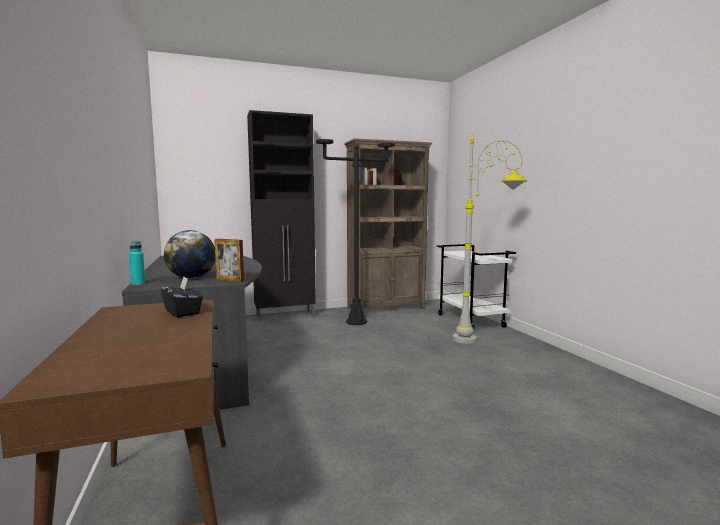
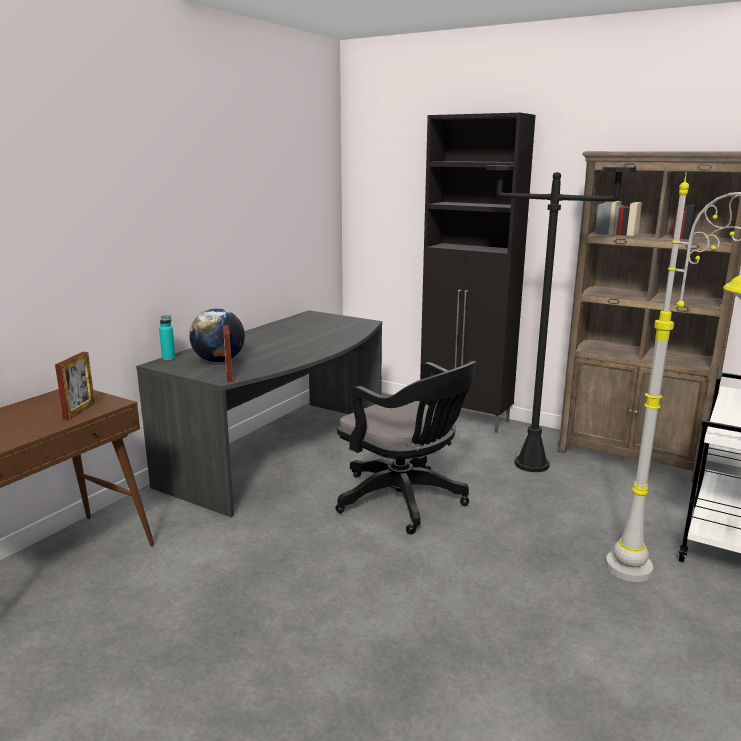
camera: 50 degrees right, 10 degrees up
(183, 312) = (79, 411): black tissue box -> picture frame
(335, 355) = (405, 501): none -> black office chair

